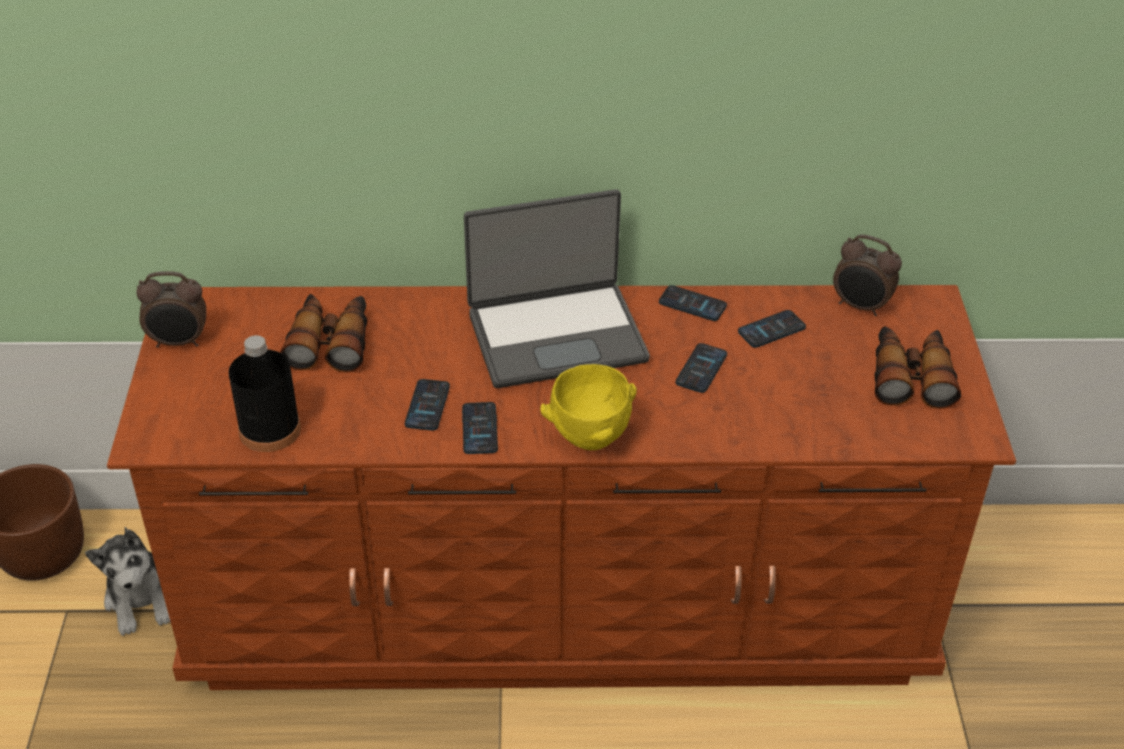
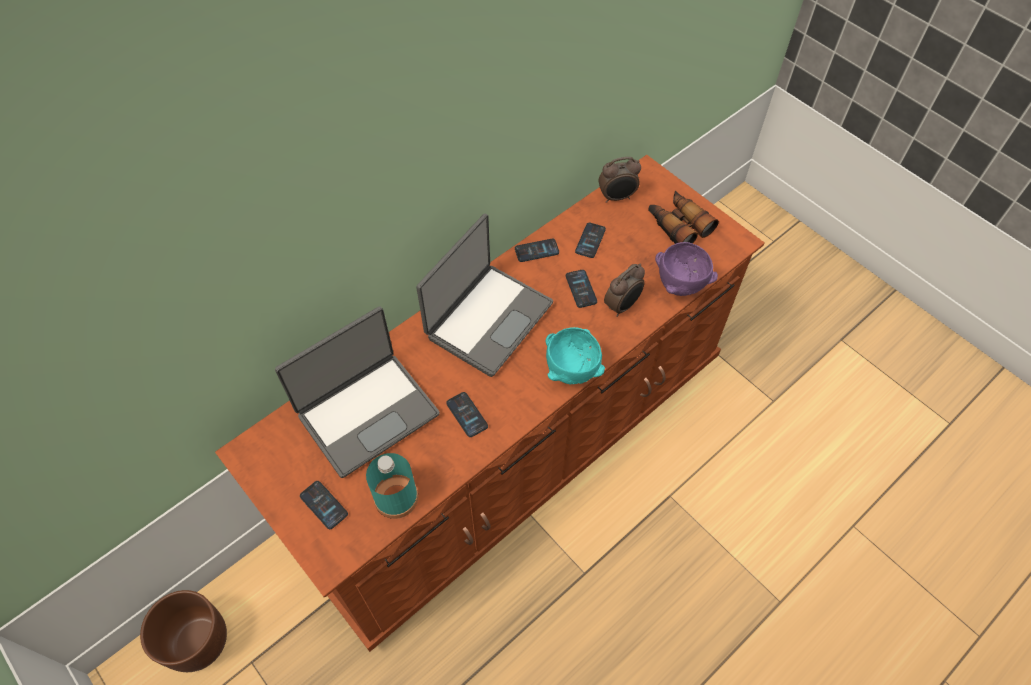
camera: 40 degrees left, 15 degrees up
(142, 599) = (290, 619): plush toy -> none
(179, 342) = (274, 480): alarm clock -> alarm clock (622, 306)
(270, 430) = (396, 497): black bottle -> turquoise bottle
(330, 341) = (367, 413): binoculars -> laptop
(479, 429) = (510, 408): phone -> phone (324, 505)
(589, 438) = (570, 372): yellow bowl -> turquoise bowl
(831, 437) = (678, 287): none -> purple bowl

